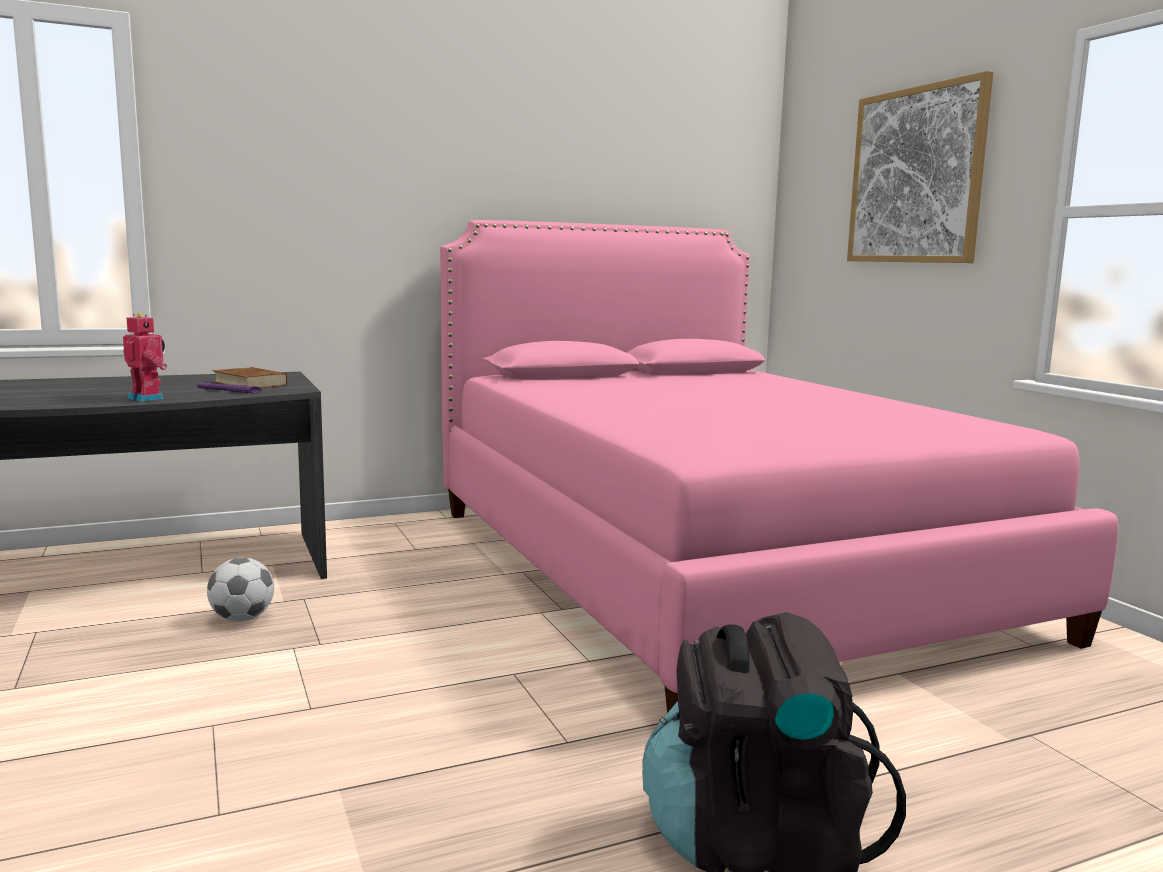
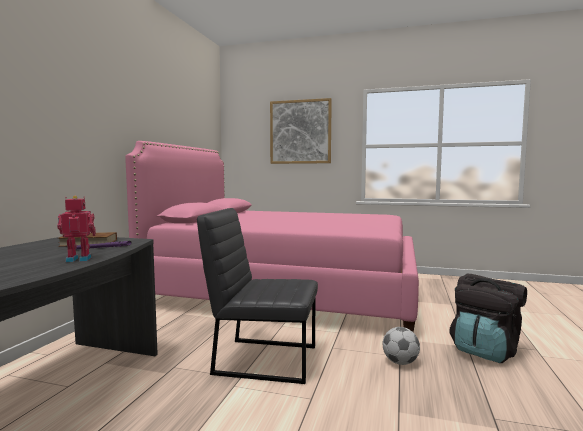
camera: 50 degrees left, 5 degrees down
(242, 618) = (169, 390): football -> football (400, 362)
(396, 638) = (263, 359): none -> grey chair

